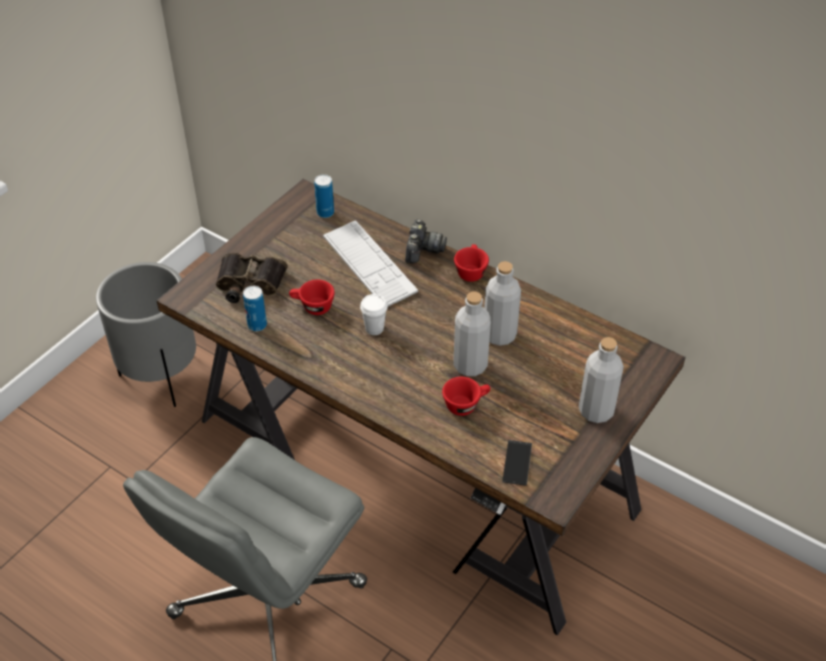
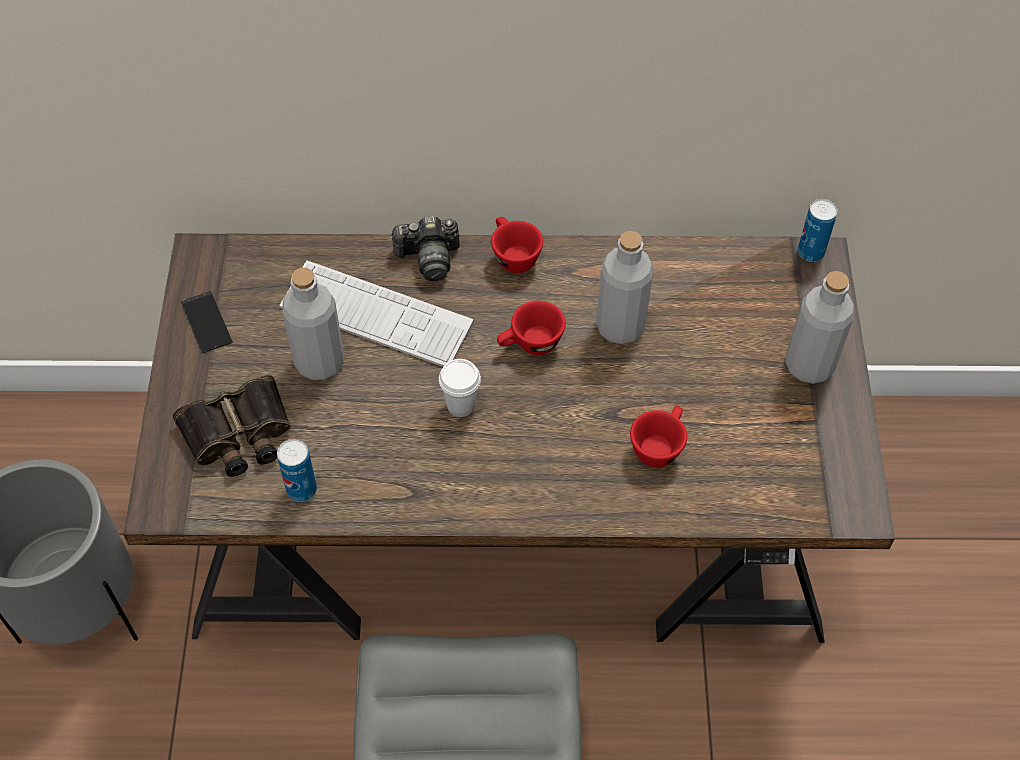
camera: 35 degrees left, 10 degrees up
(312, 307) = (353, 420): red cup -> red cup (530, 344)
(325, 213) = (252, 270): can -> can (810, 252)
(423, 250) = (429, 258): camera -> camera turned 105 degrees clockwise
(470, 365) = (620, 388): grey bottle -> grey bottle (319, 362)
(517, 463) = (779, 488): phone -> phone (206, 322)

